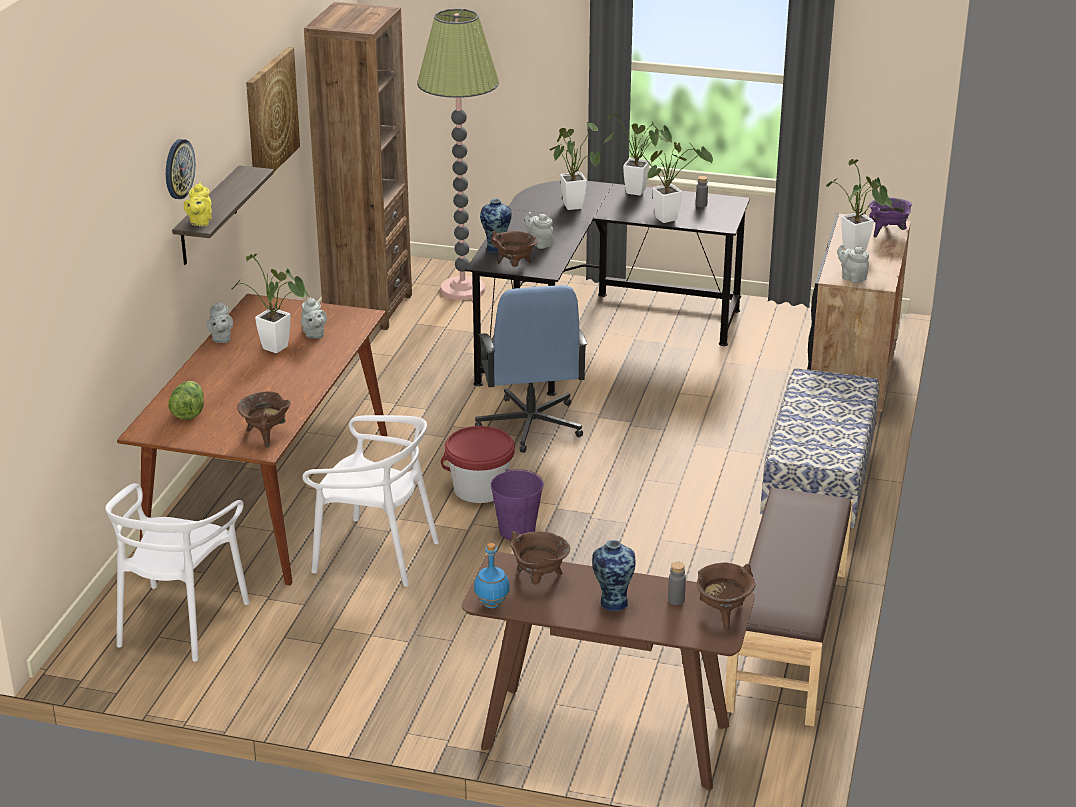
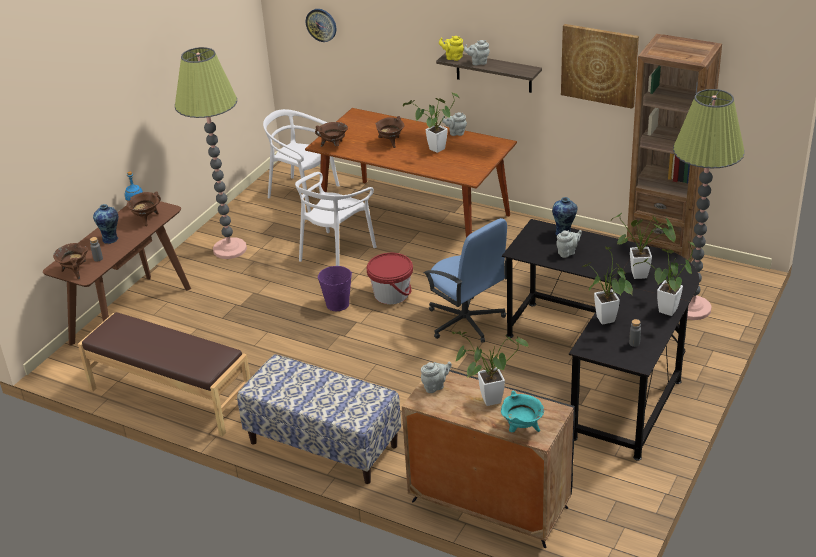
camera: 105 degrees right, 5 degrees up
(178, 169) = (461, 23): wall clock -> wall clock (321, 25)
(189, 412) = (371, 125): lettuce -> none
(314, 334) = (450, 161): grey teapot -> grey teapot (478, 62)
(379, 670) = (229, 249): none -> floor lamp
(514, 266) = (529, 238): brown cooking pot -> brown cooking pot (391, 142)
(530, 425) = (466, 321): blue office chair -> blue office chair turned 135 degrees counterclockwise
(888, 232) = (522, 429): purple cooking pot -> turquoise cooking pot

